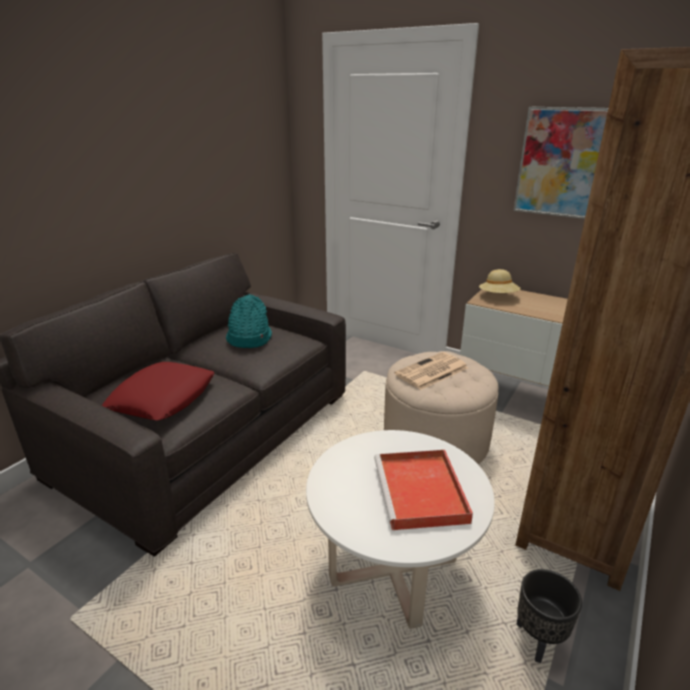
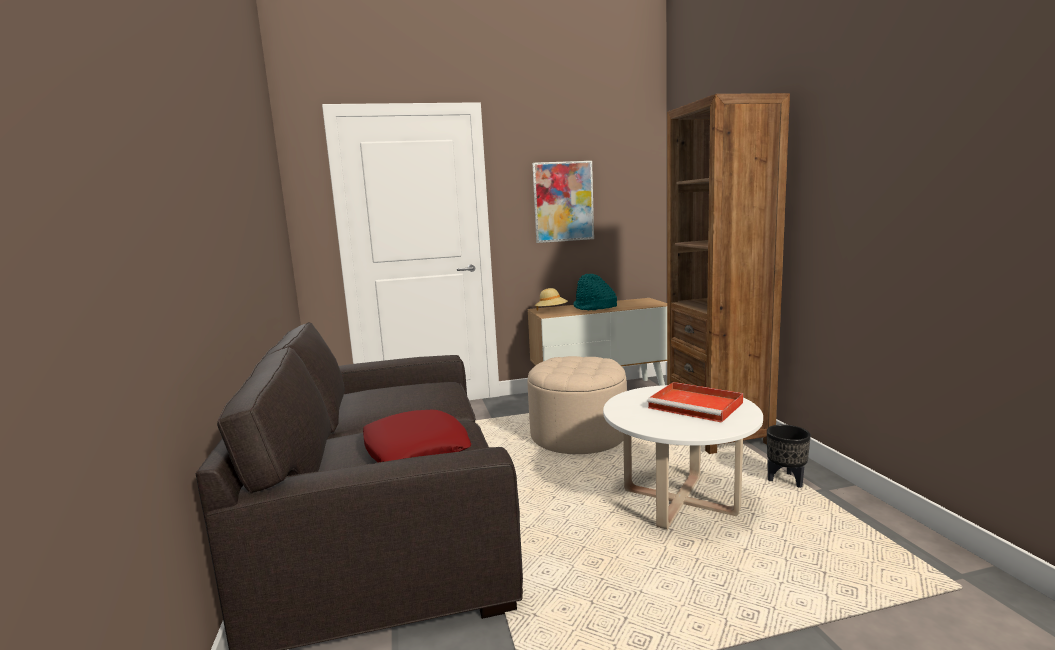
camera: 45 degrees left, 15 degrees down
(248, 338) = (393, 396): turquoise hat -> turquoise hat (594, 308)
(431, 372) = (569, 367): newspaper -> none

